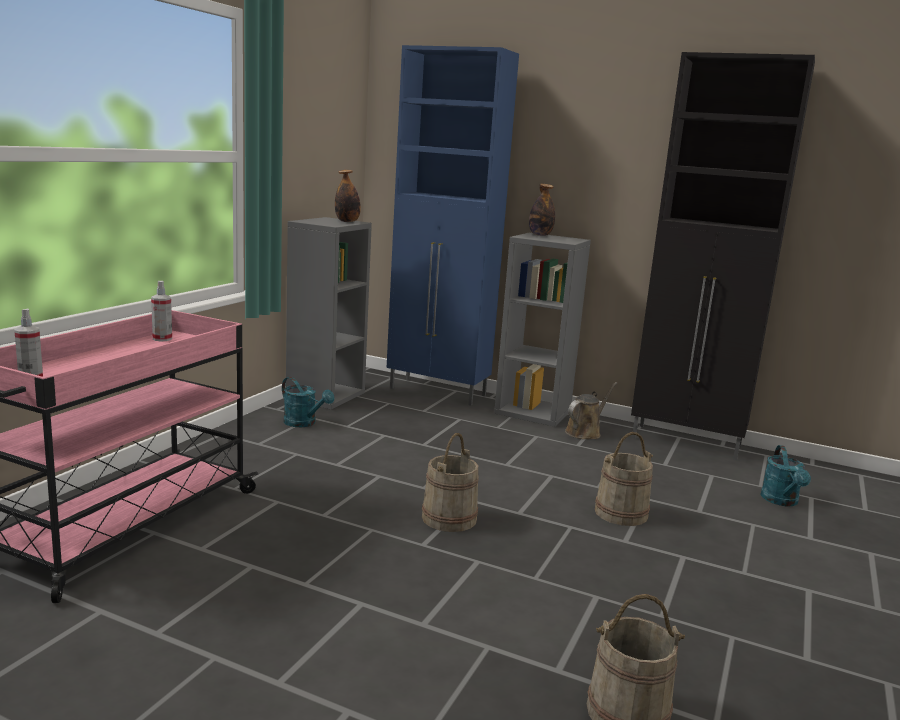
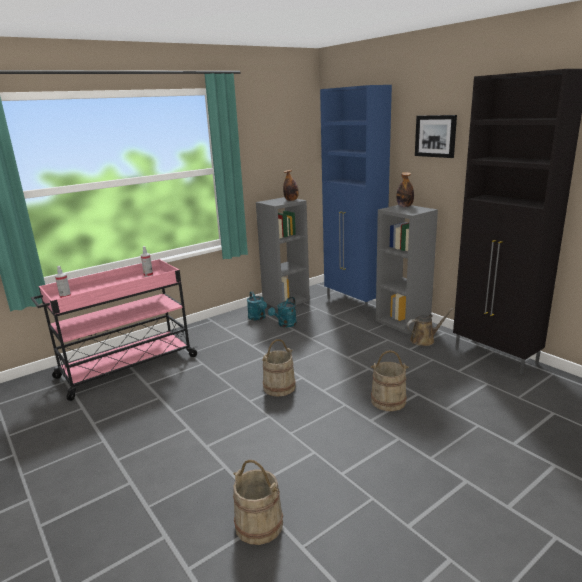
camera: 30 degrees right, 5 degrees up
(588, 134) = (435, 136): none -> picture
(781, 501) = (523, 412): turquoise watering can -> turquoise watering can (285, 325)

